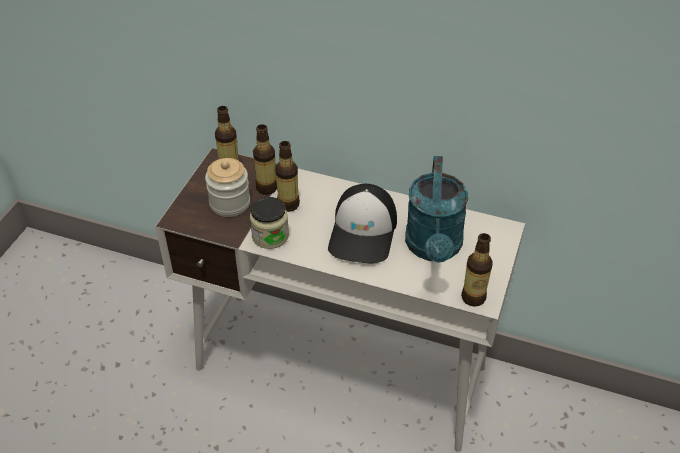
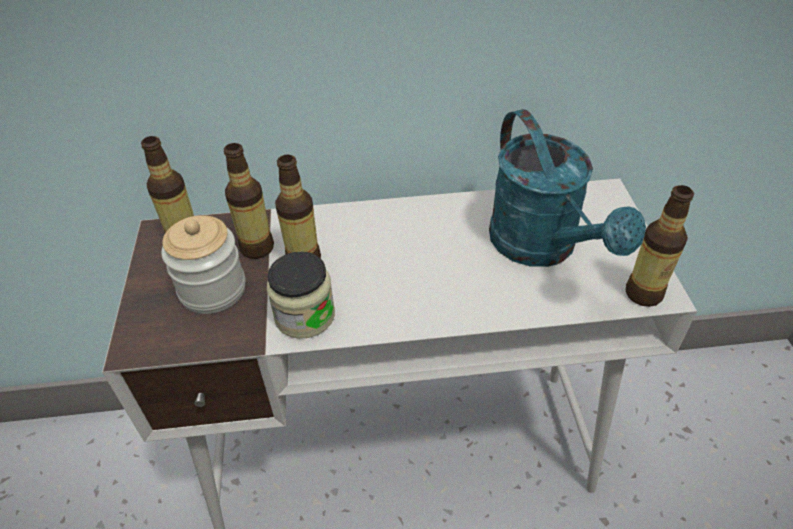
camera: 25 degrees left, 0 degrees up
(363, 232) = (435, 260): cap -> none

